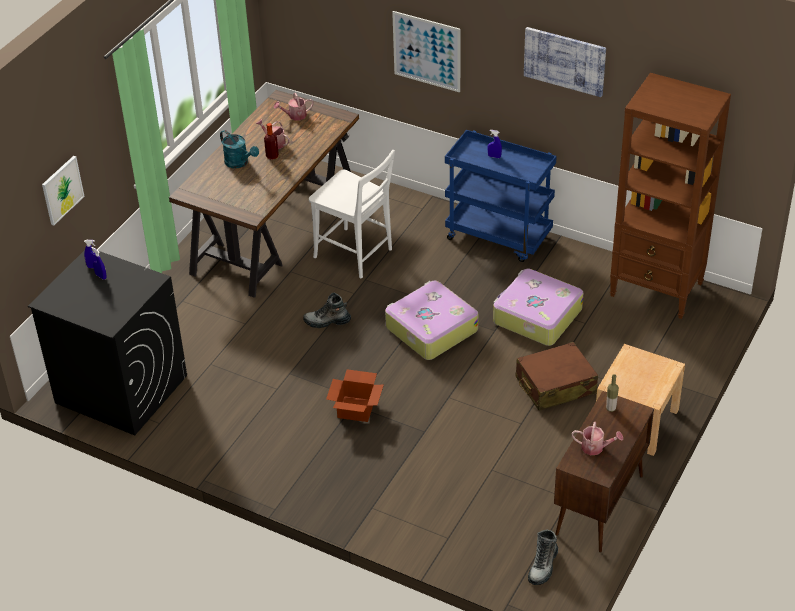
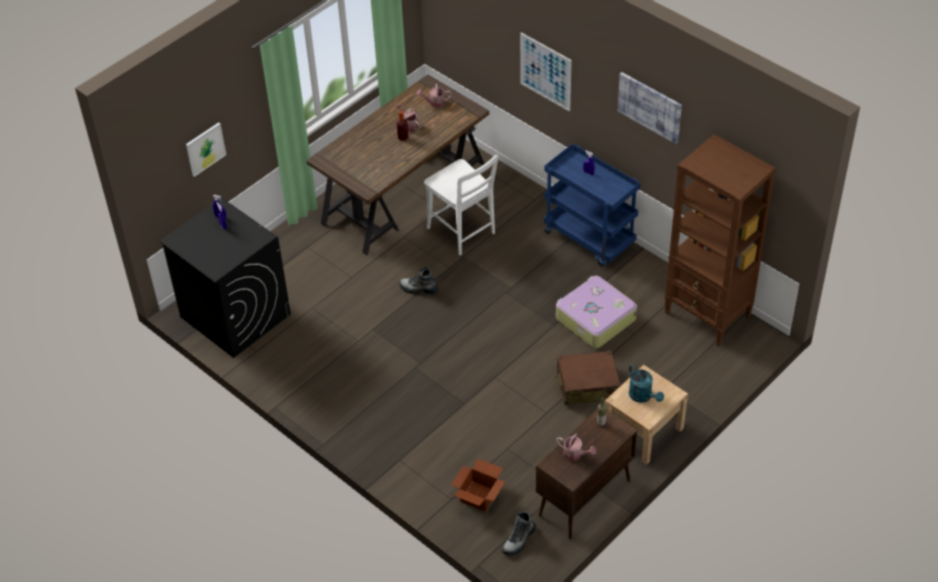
camera: 15 degrees right, 5 degrees up
(239, 163) = (374, 139): turquoise watering can -> turquoise watering can (643, 396)
(357, 408) = (416, 371): cardboard box -> cardboard box (479, 495)
(430, 329) = (501, 312): suitcase -> none

